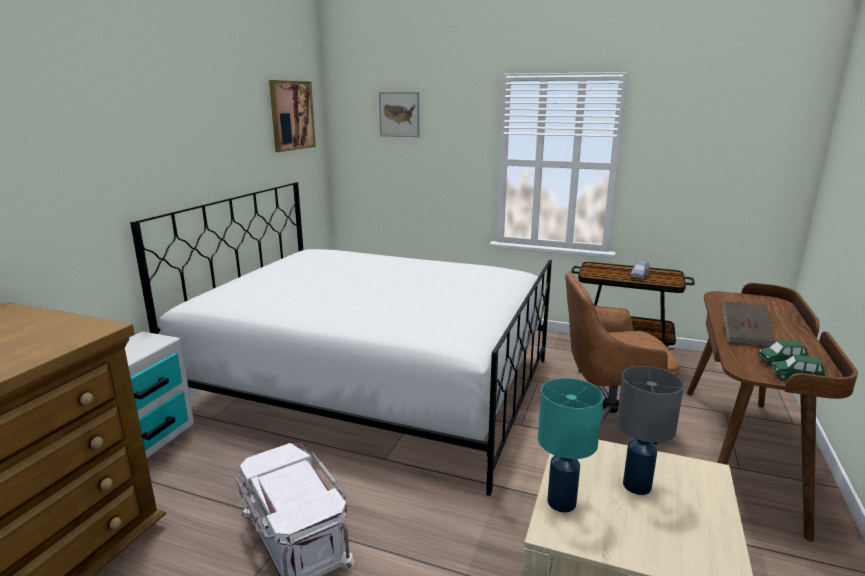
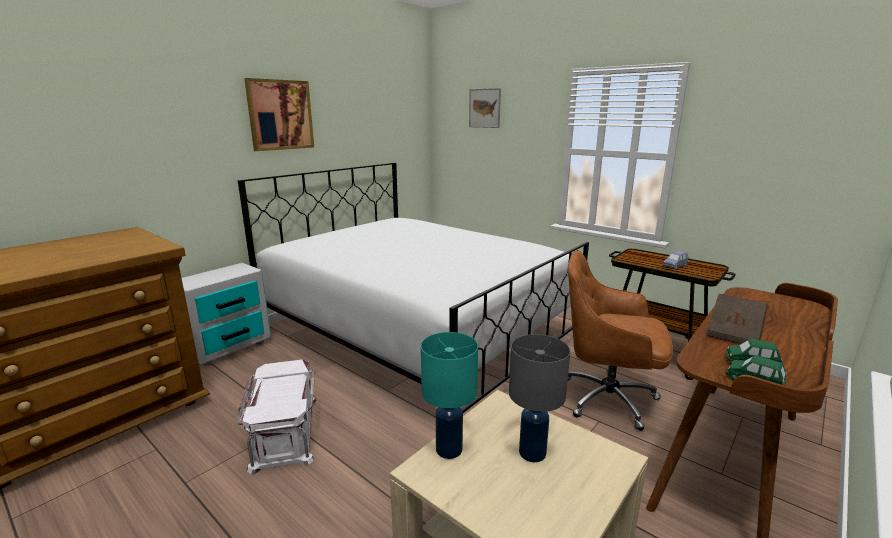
camera: 20 degrees right, 0 degrees up
(291, 115) = (395, 108): picture -> picture (280, 115)

